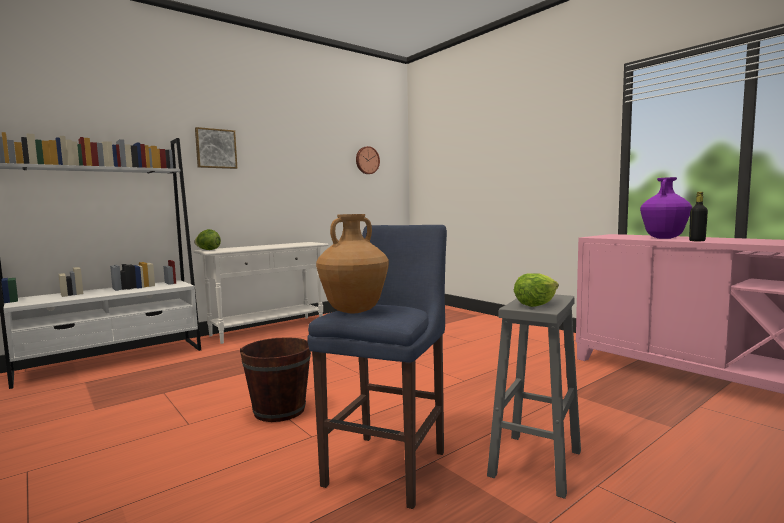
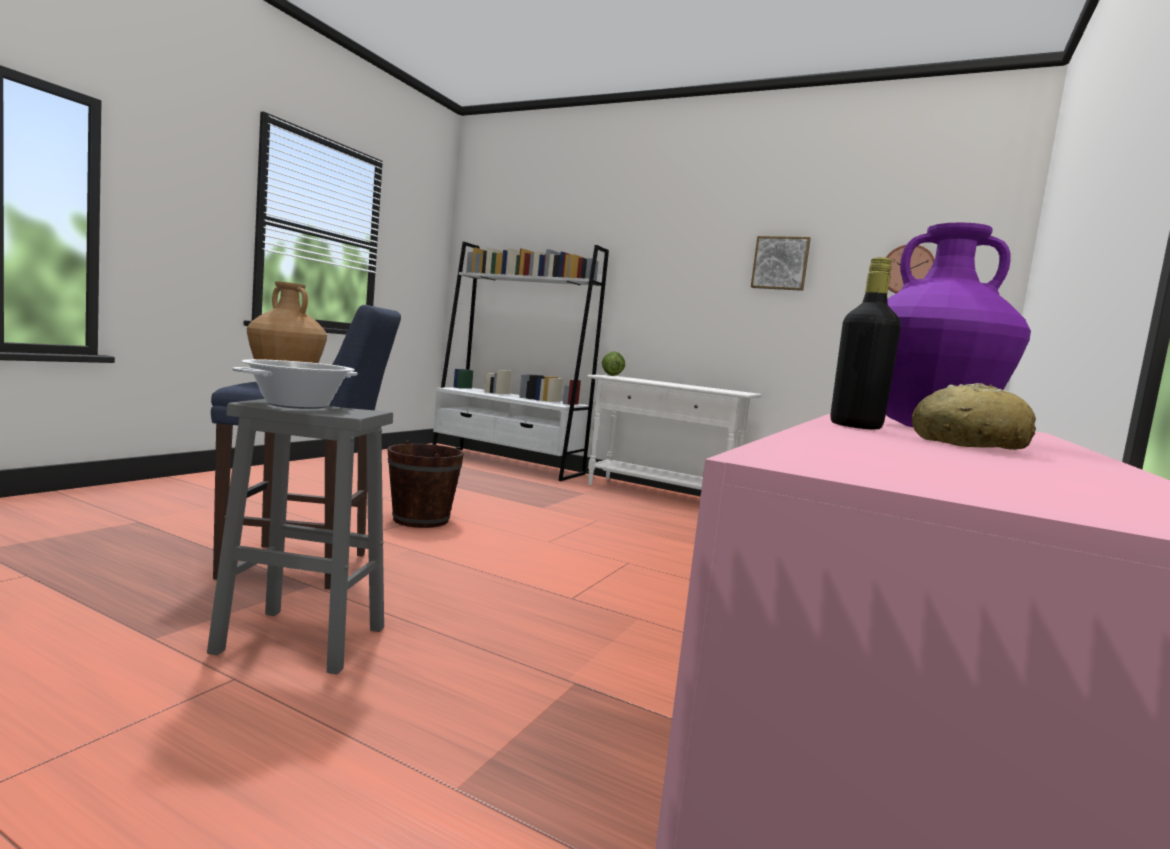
camera: 65 degrees right, 0 degrees up
(215, 148) = (656, 257): picture -> picture (780, 263)
(536, 304) = (297, 405): lettuce -> cooking pot
(719, 239) = (968, 445): none -> bread

